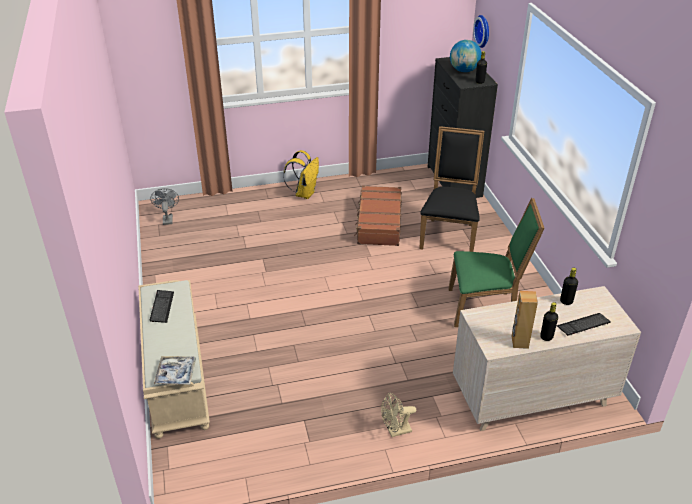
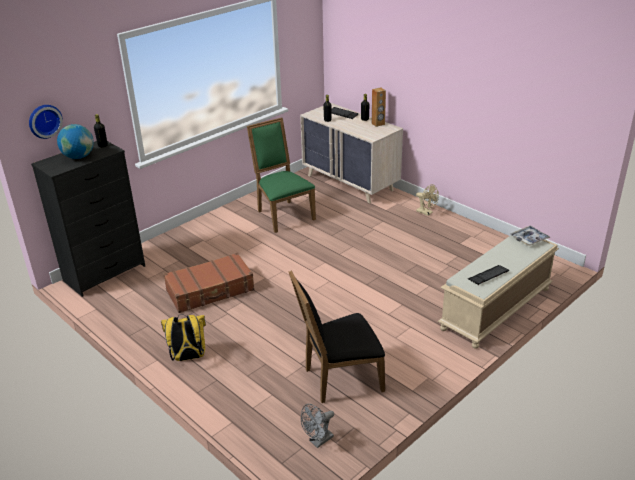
camera: 120 degrees left, 5 degrees down
(449, 234) = (201, 251): black chair -> black chair (338, 379)

